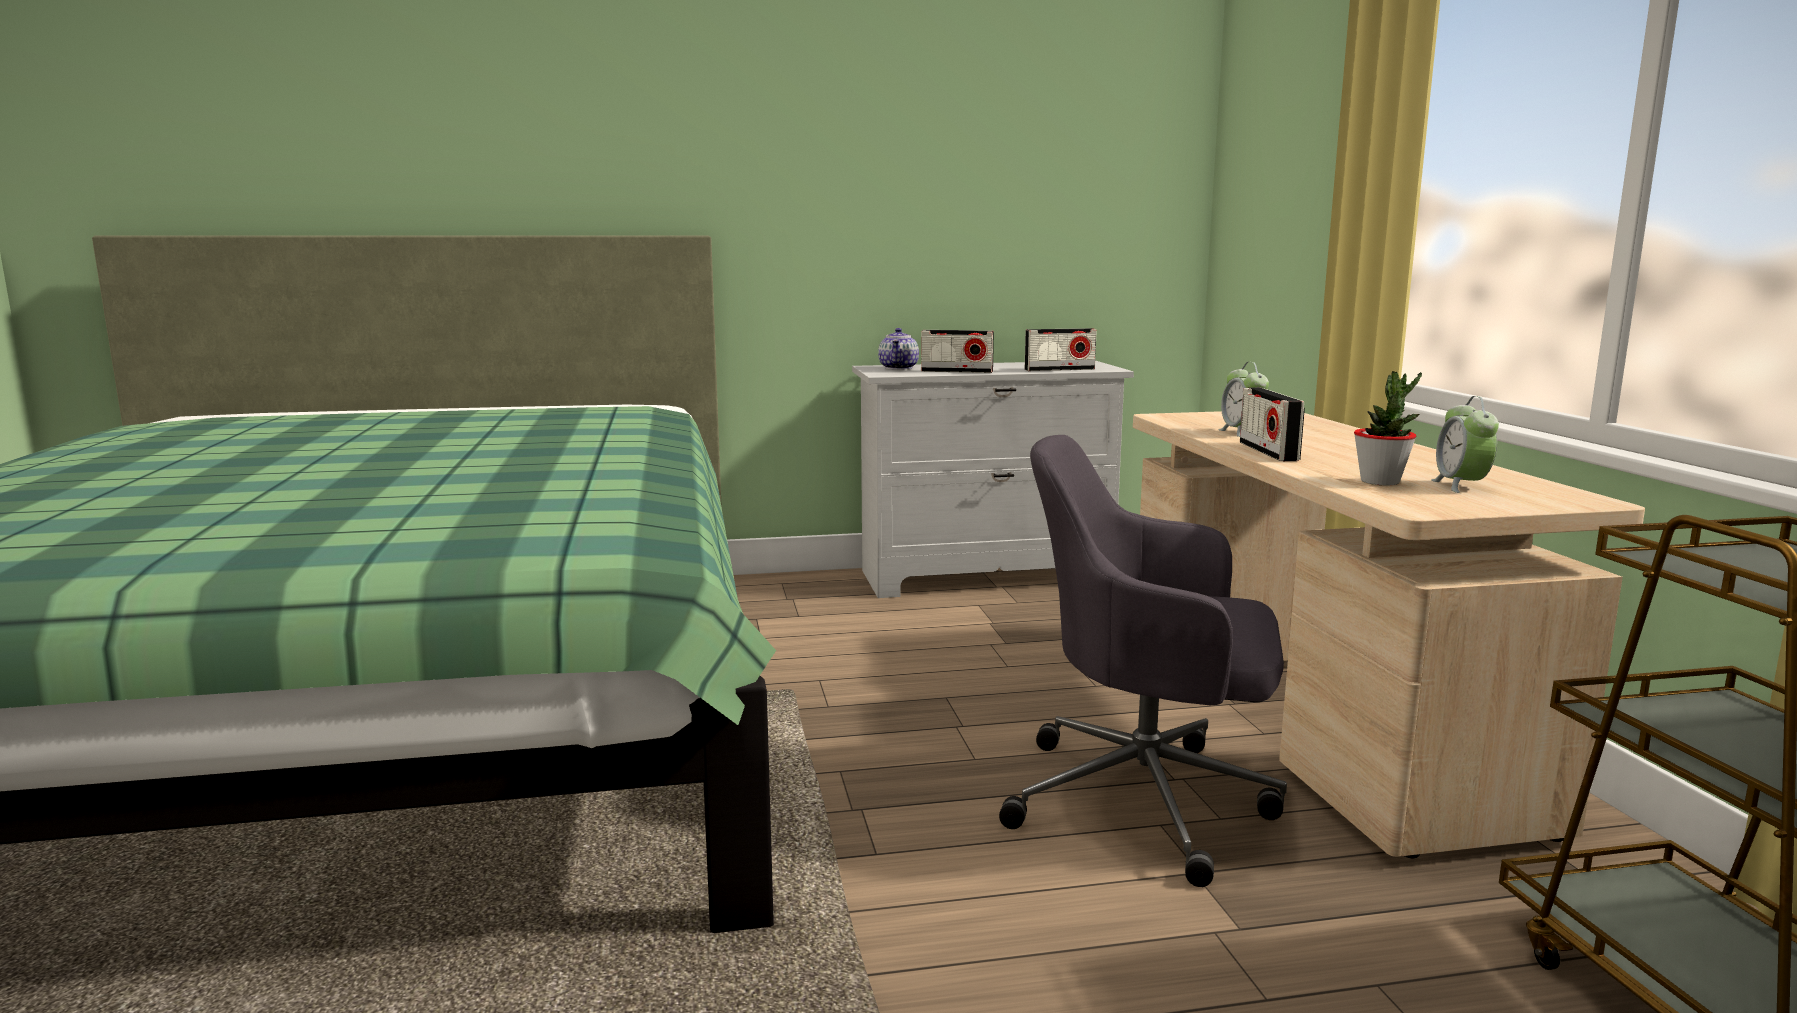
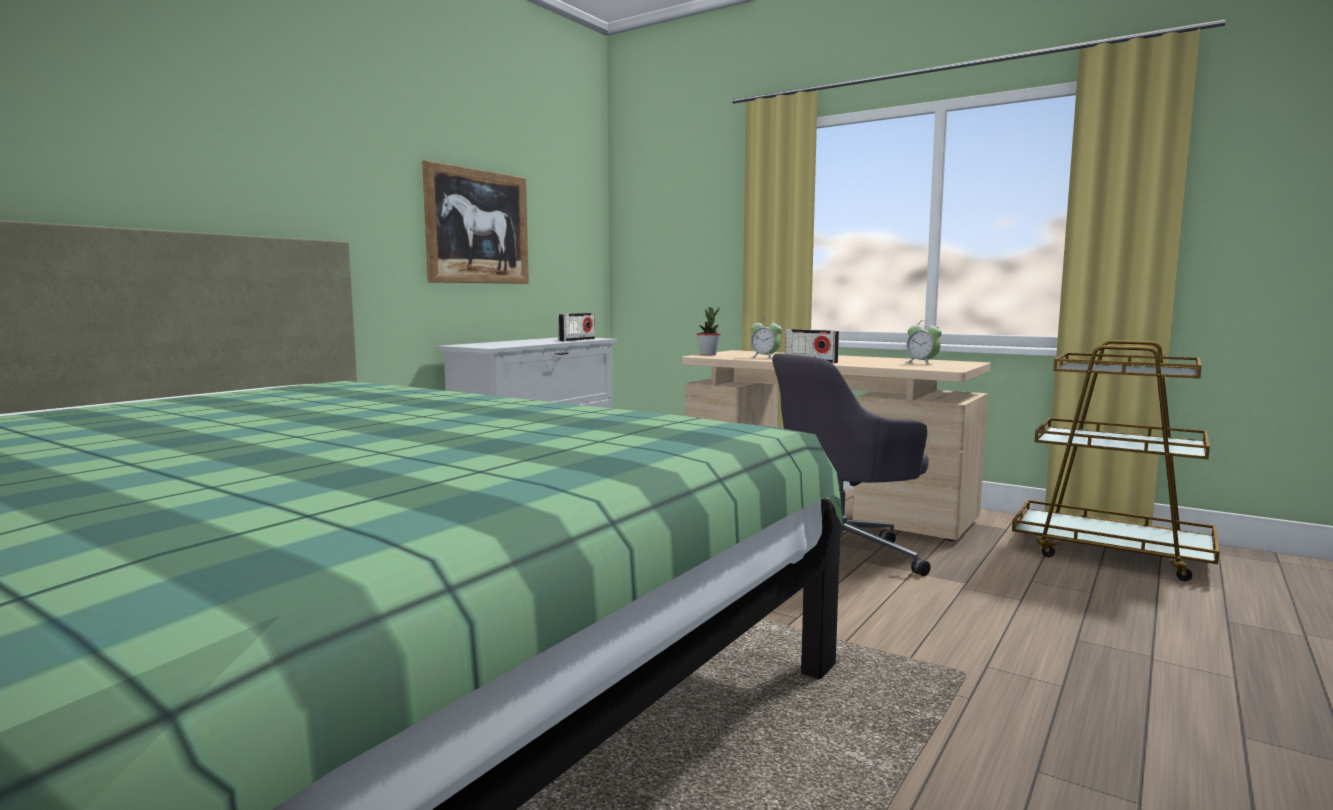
camera: 45 degrees left, 5 degrees down
(899, 368) = (478, 344): teapot -> none
(933, 201) = (478, 227): none -> picture
(957, 371) = (526, 343): radio -> none
(1380, 482) = (896, 364): potted plant -> potted plant (708, 354)

